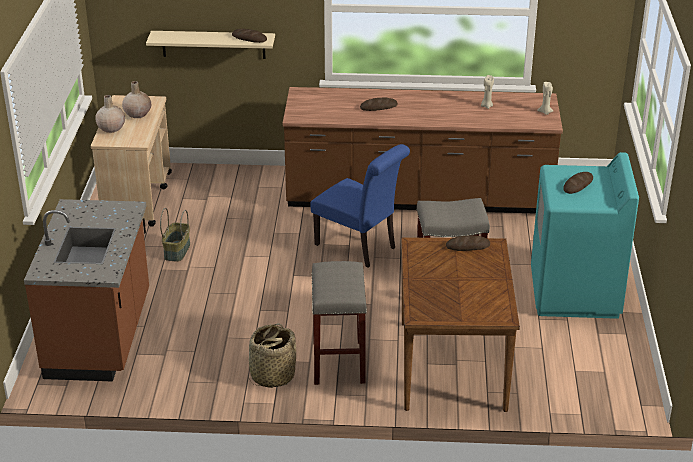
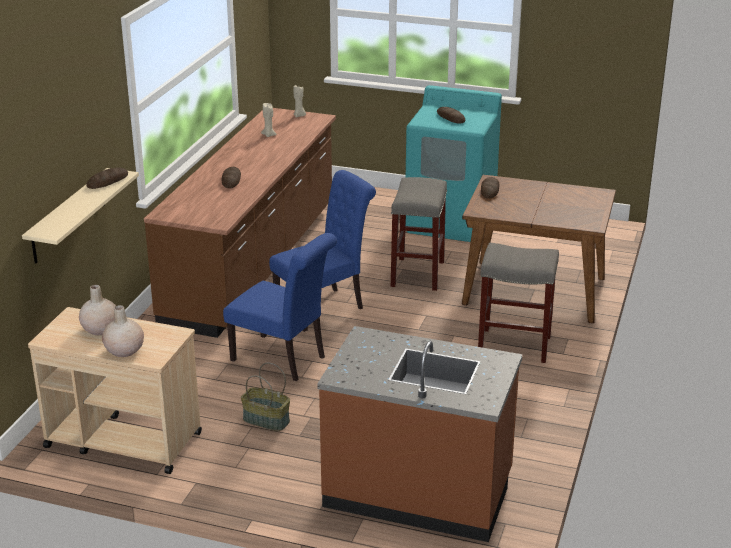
camera: 75 degrees left, 5 degrees down
(266, 242) = (283, 359): none -> blue chair
(272, 375) = (525, 384): basket -> none

